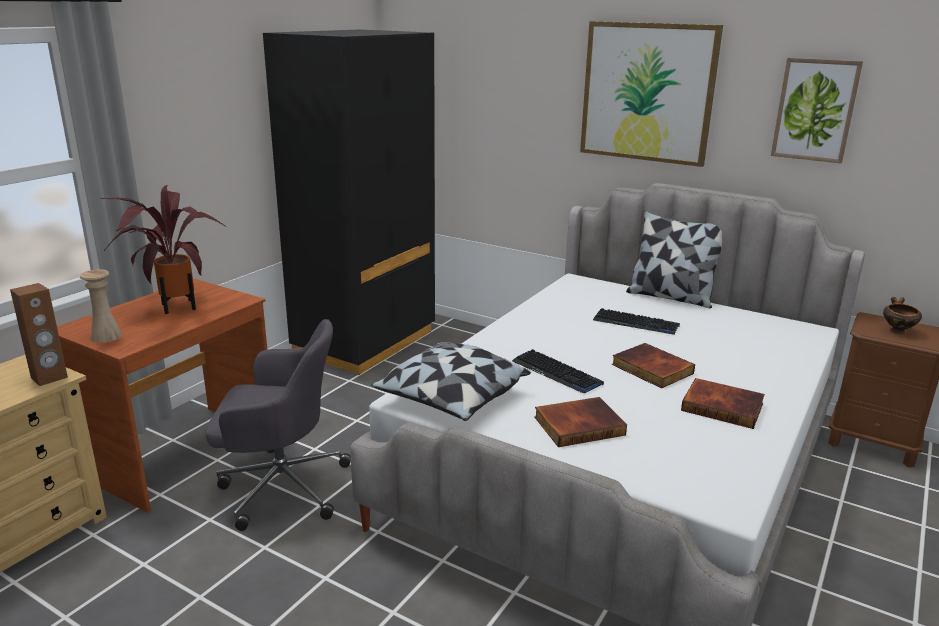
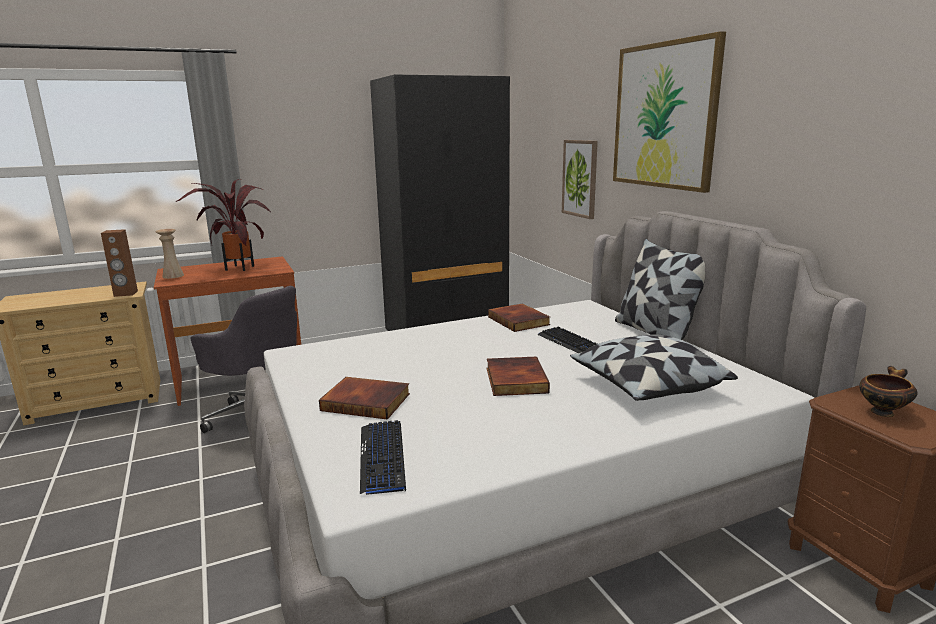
camera: 35 degrees right, 5 degrees down
(451, 399) = (317, 360): pillow -> pillow (647, 387)
(556, 373) = (427, 363): keyboard -> keyboard (382, 457)
(723, 406) = (522, 425): book -> book (519, 321)
(815, 110) = (815, 118): picture -> picture (580, 178)

